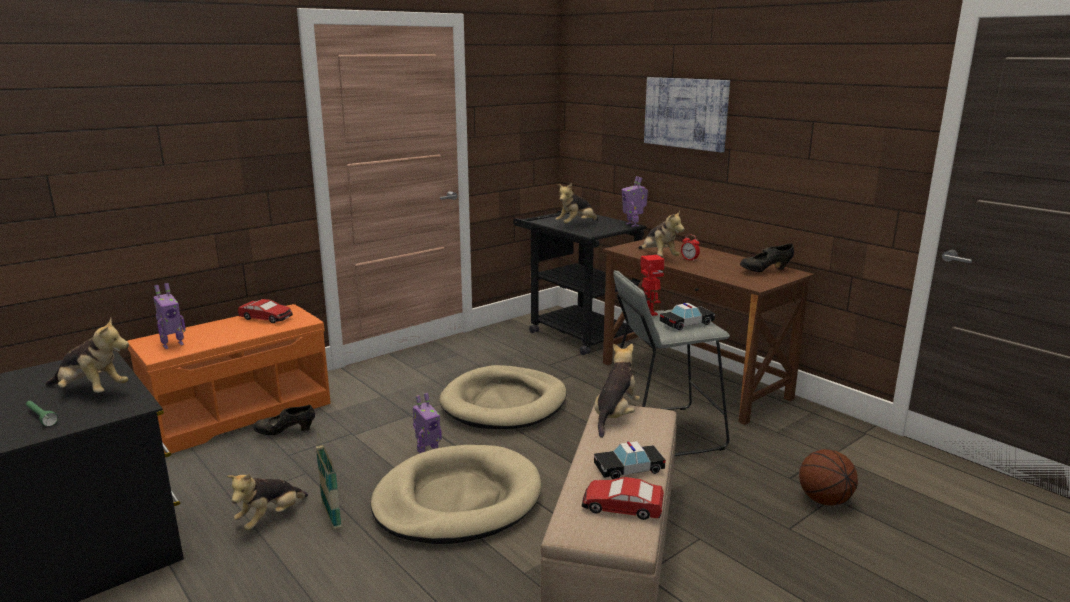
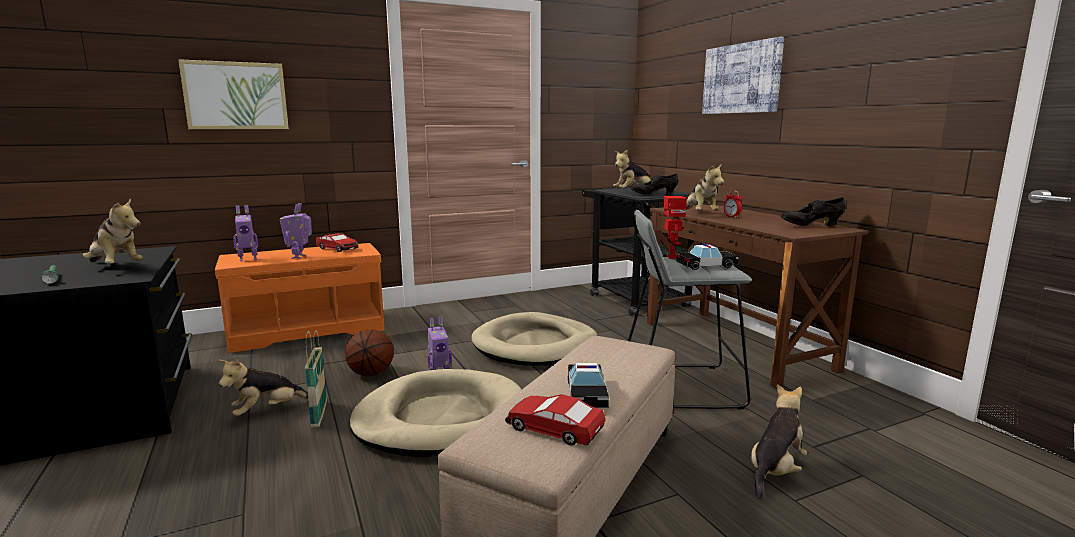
camera: 15 degrees right, 5 degrees down
(134, 152) = (236, 96): none -> picture
(285, 432) = (332, 347): black shoe -> black shoe (653, 195)
(615, 416) = (603, 347): plush toy -> plush toy (775, 471)
(629, 468) = (586, 394): toy car -> toy car turned 90 degrees counterclockwise
(633, 225) = (689, 194): toy robot -> toy robot (299, 257)
(824, 500) = (851, 475): basketball -> basketball (371, 373)

